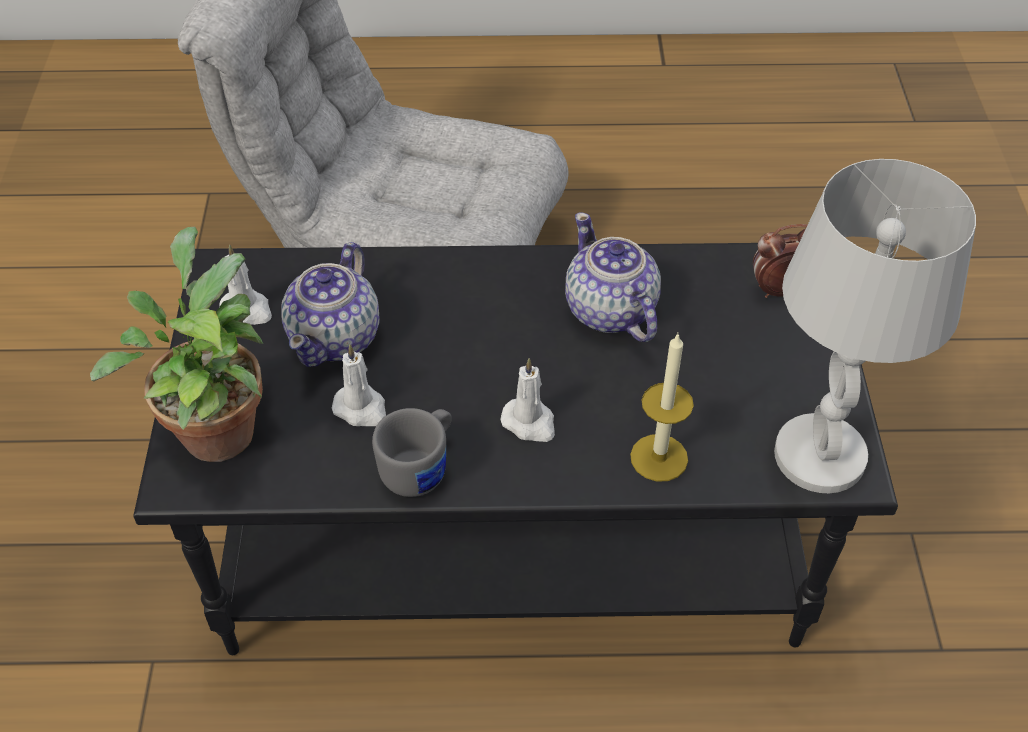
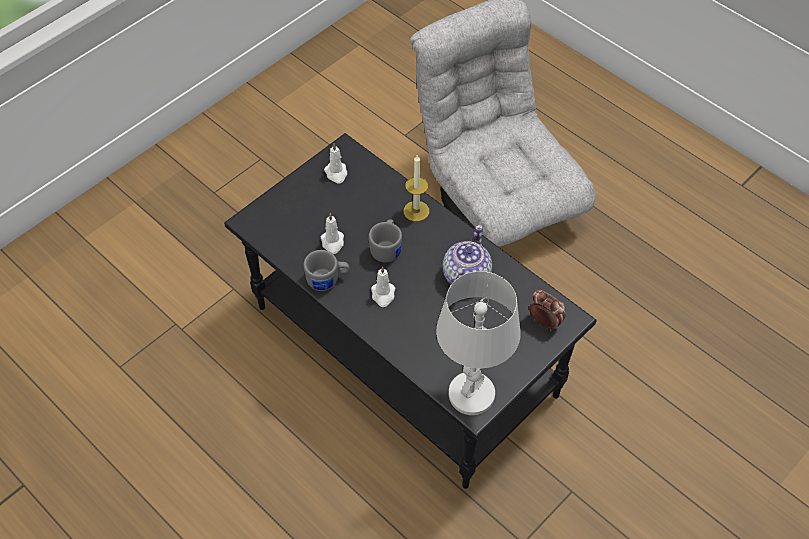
camera: 45 degrees right, 5 degrees up
(214, 427) = (279, 210): potted plant -> none
(336, 337) = (355, 208): teapot -> none
(455, 355) = (387, 248): none -> grey mug
(659, 458) = (412, 345): candle -> candle (416, 211)

